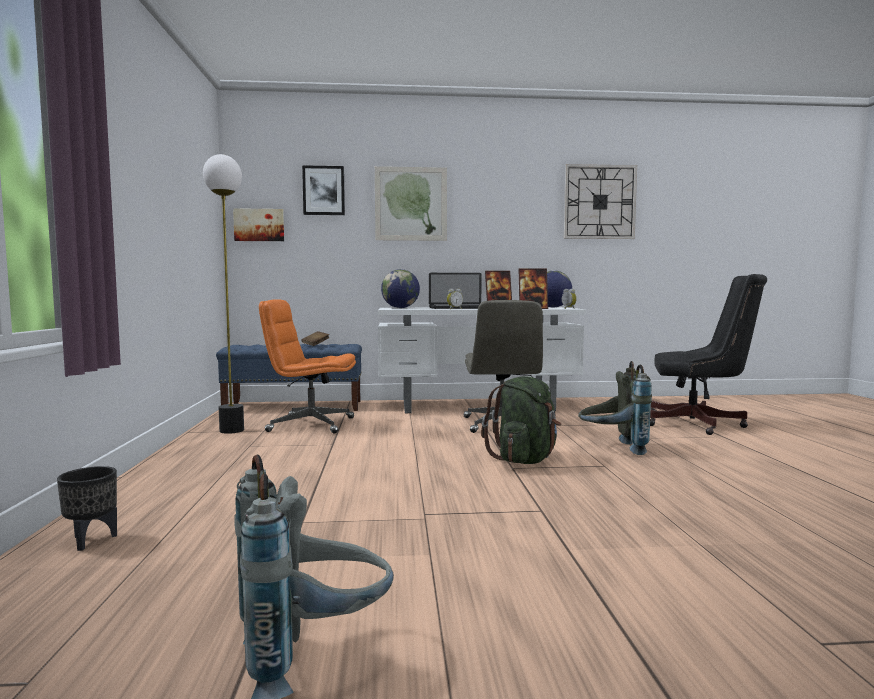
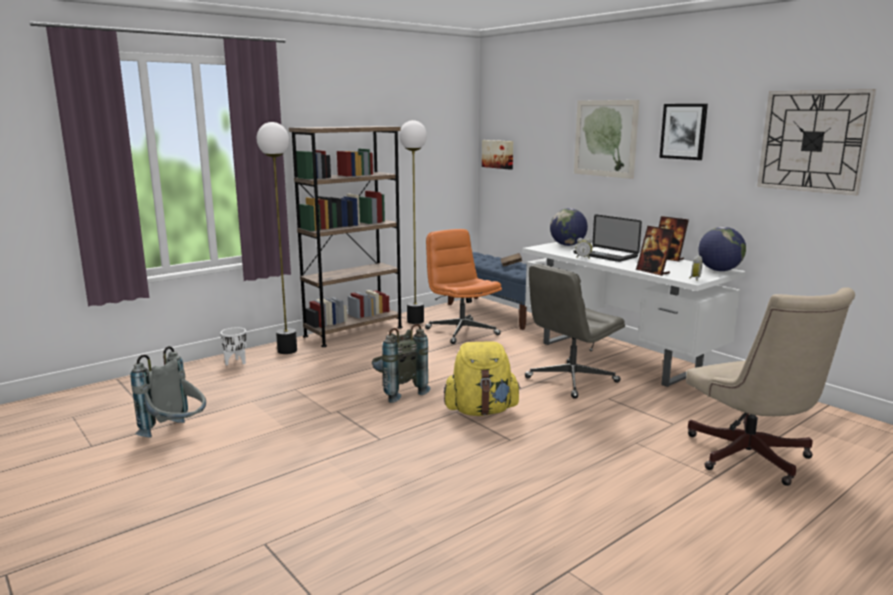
camera: 55 degrees right, 10 degrees up
(92, 540) = (236, 362): black planter -> white planter
(143, 499) = (287, 350): none -> floor lamp
(183, 456) = (353, 332): none -> brown bookcase
(323, 190) = (540, 124): picture -> picture (683, 131)
(524, 460) = (481, 411): green backpack -> yellow backpack
(612, 448) = (569, 434): grey backpack -> grey backpack (397, 391)
(700, 424) = (752, 459): black office chair -> beige office chair

